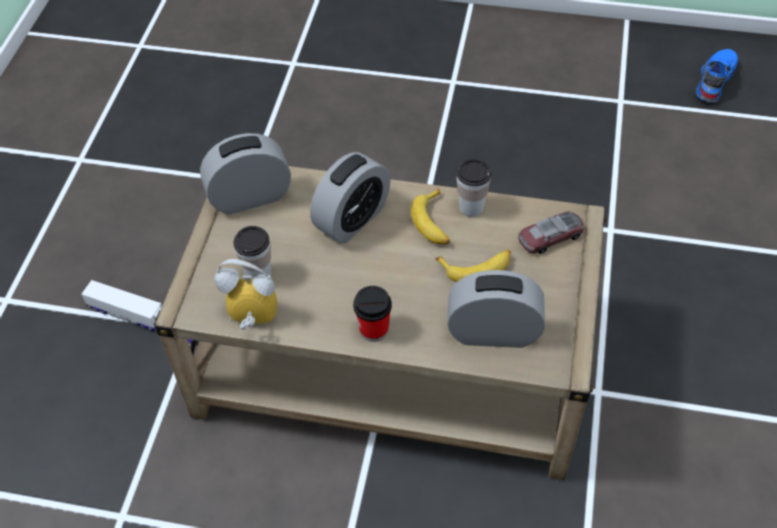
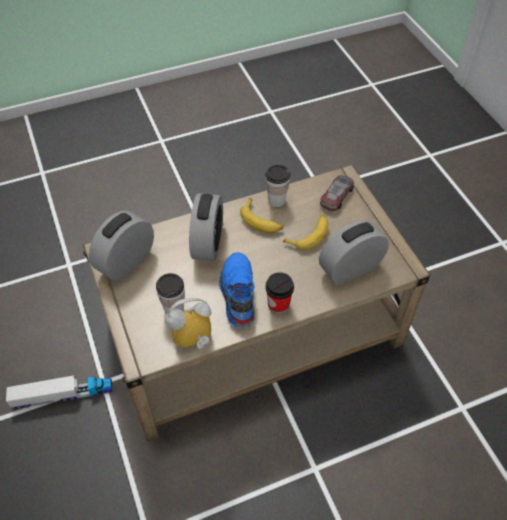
camera: 35 degrees left, 0 degrees up
(713, 80) = (313, 79): blue shoe -> blue shoe (237, 294)

